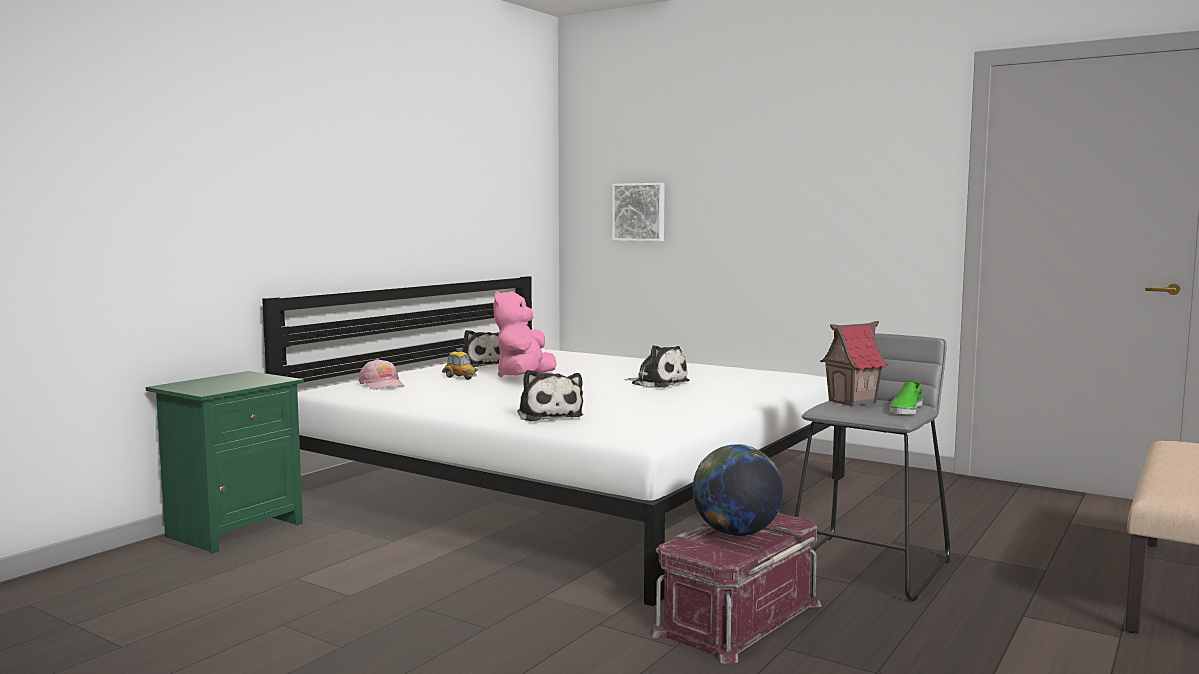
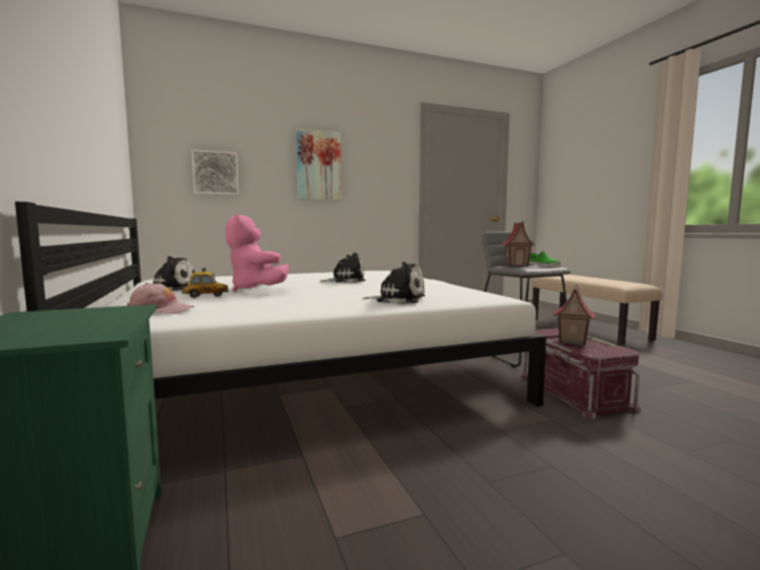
camera: 55 degrees left, 0 degrees up
(736, 534) = (572, 341): globe -> toy house
(774, 192) = (318, 166): none -> picture

